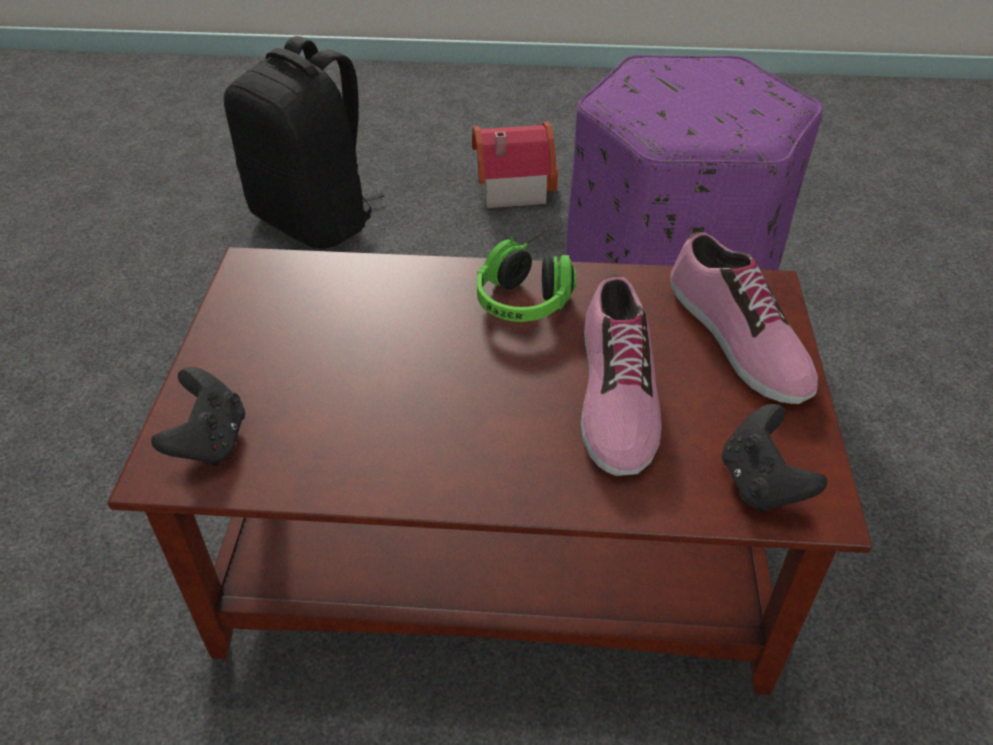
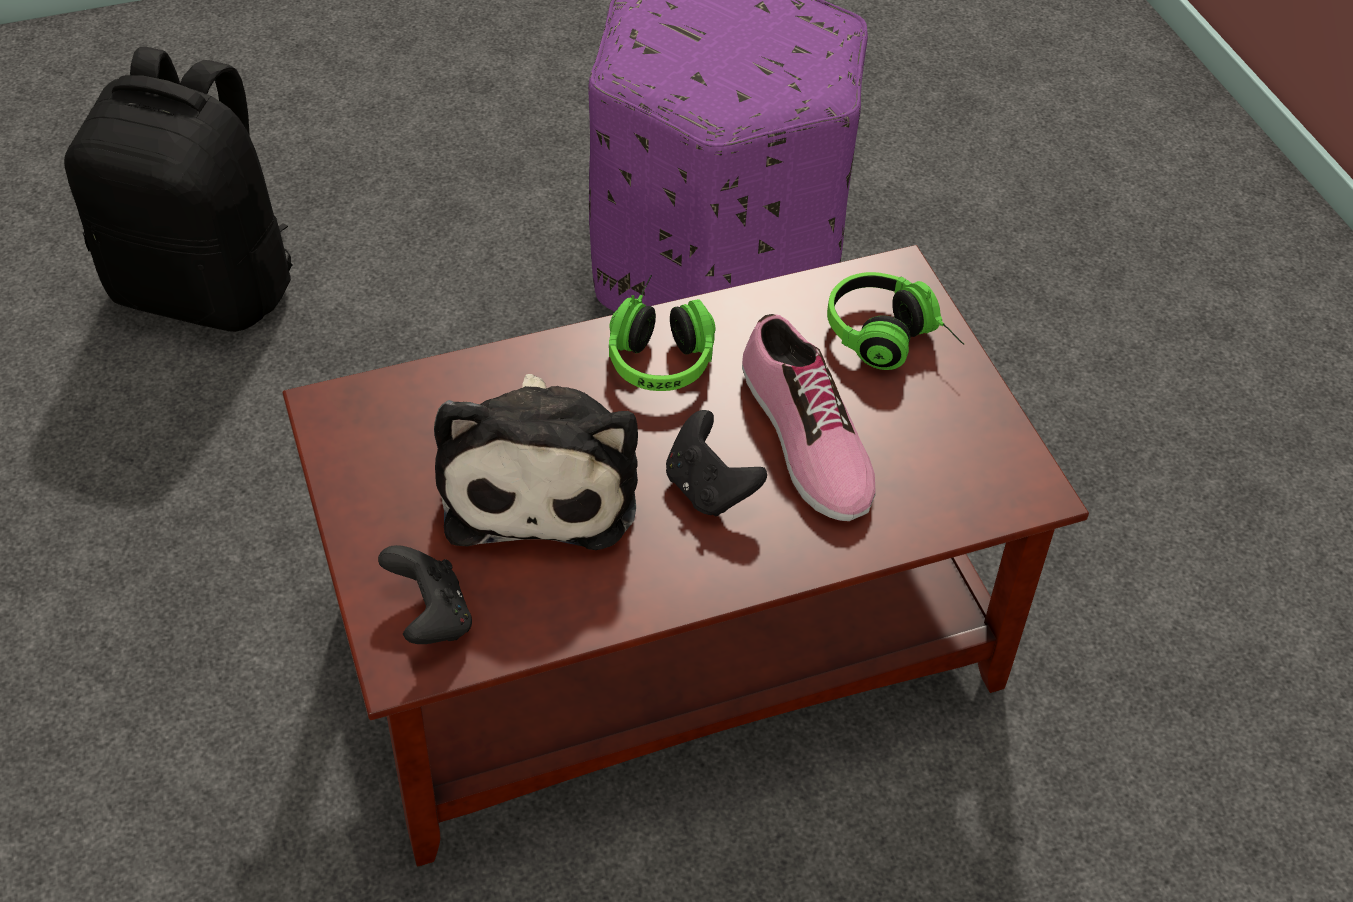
camera: 25 degrees left, 5 degrees up
(370, 361) = (541, 479): none -> plush toy
(509, 186) = (448, 167): toy house -> none
(735, 338) = (891, 341): shoe -> headphones
(760, 483) = (975, 485): black game controller -> black game controller (709, 489)

